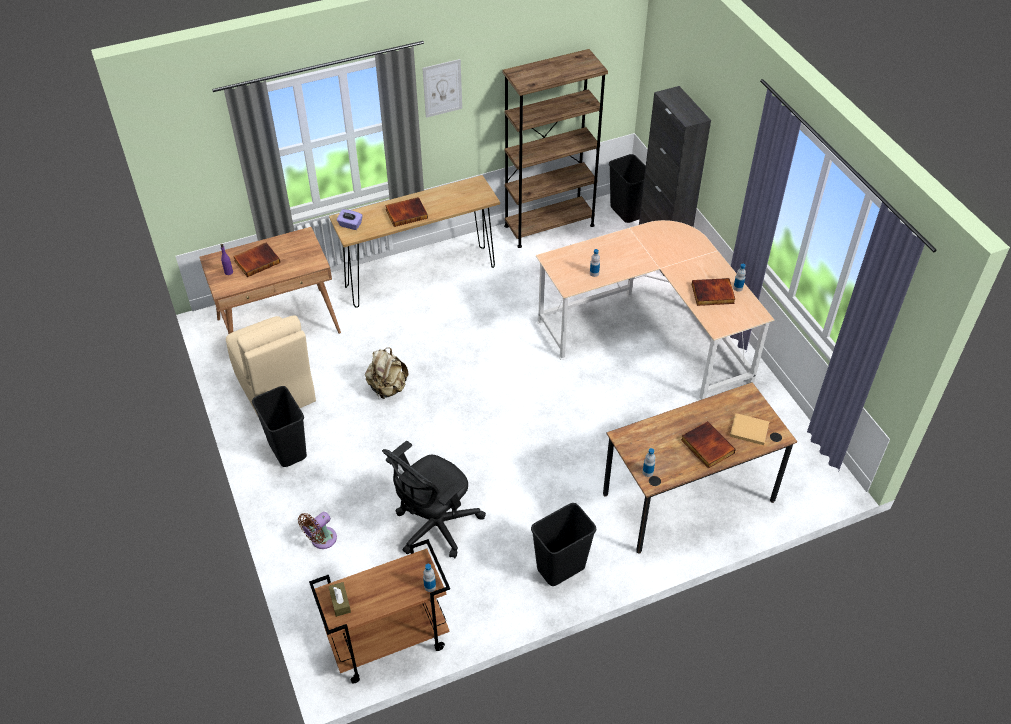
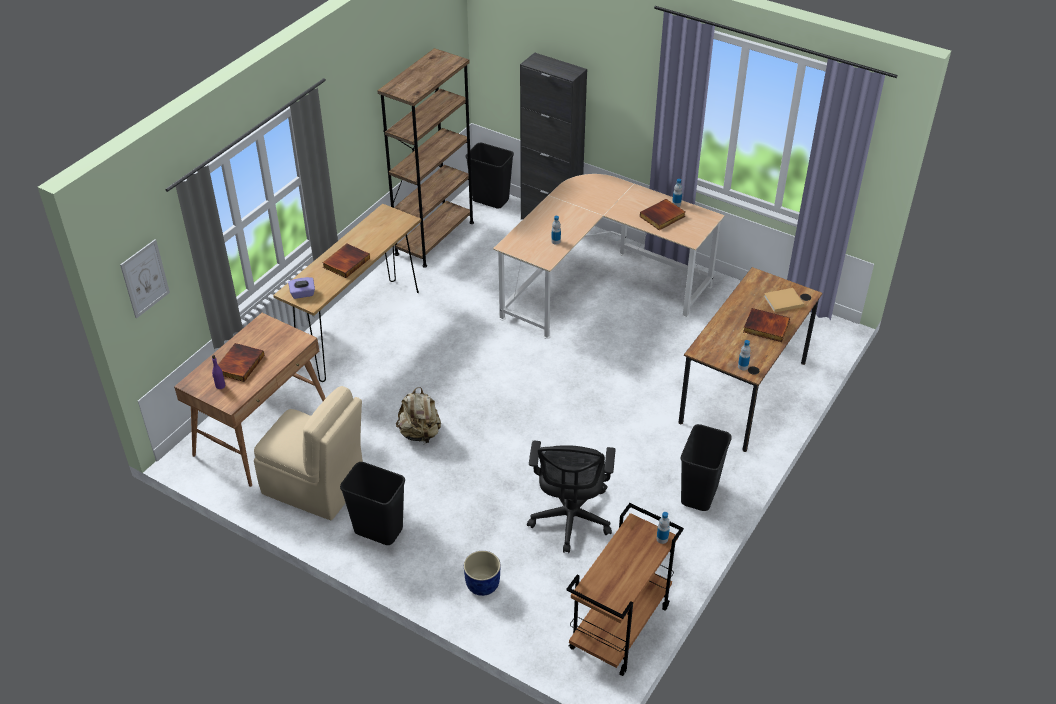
camera: 35 degrees left, 5 degrees down
(321, 540) = (483, 584): brown fan -> blue planter
(340, 602) = (603, 592): brown tissue box -> none
(442, 88) = (335, 125): picture -> picture (145, 278)

